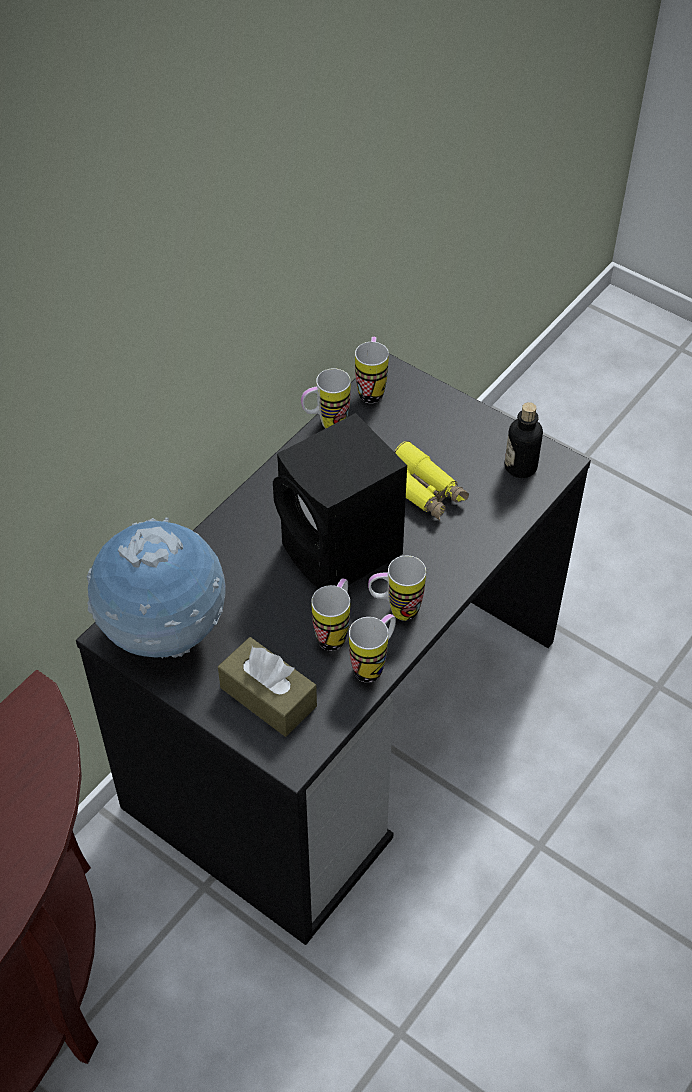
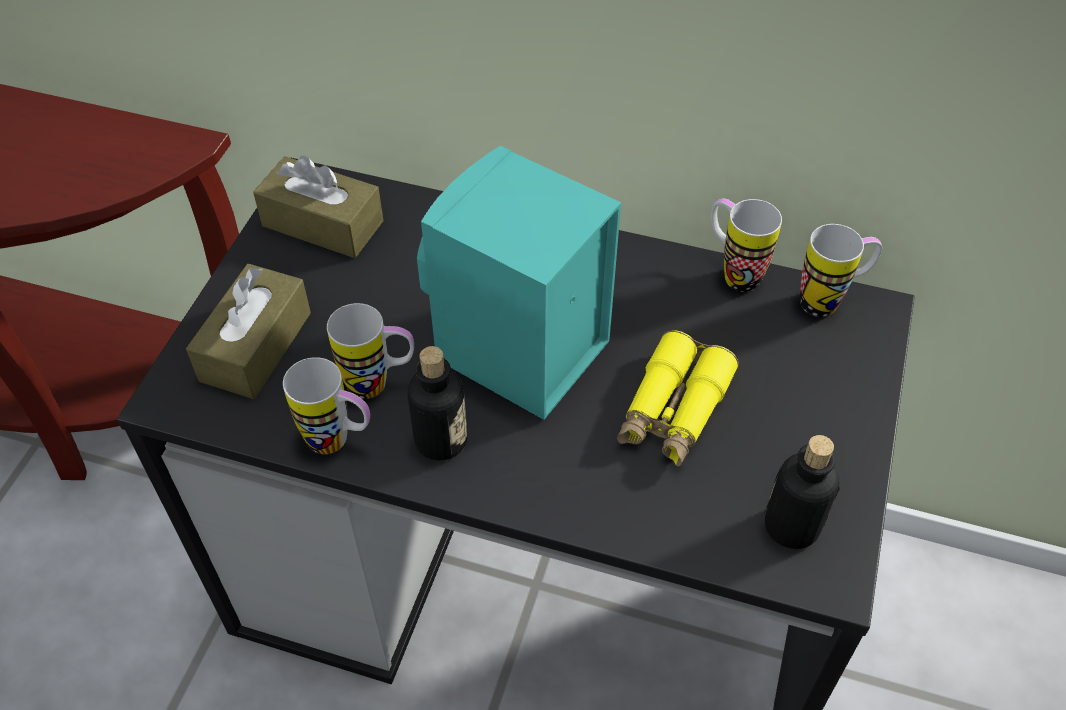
camera: 70 degrees right, 0 degrees up
(164, 633) = (323, 223): globe -> brown tissue box
(343, 552) = (517, 354): black speaker -> turquoise speaker
(395, 610) = (441, 440): mug -> bottle

